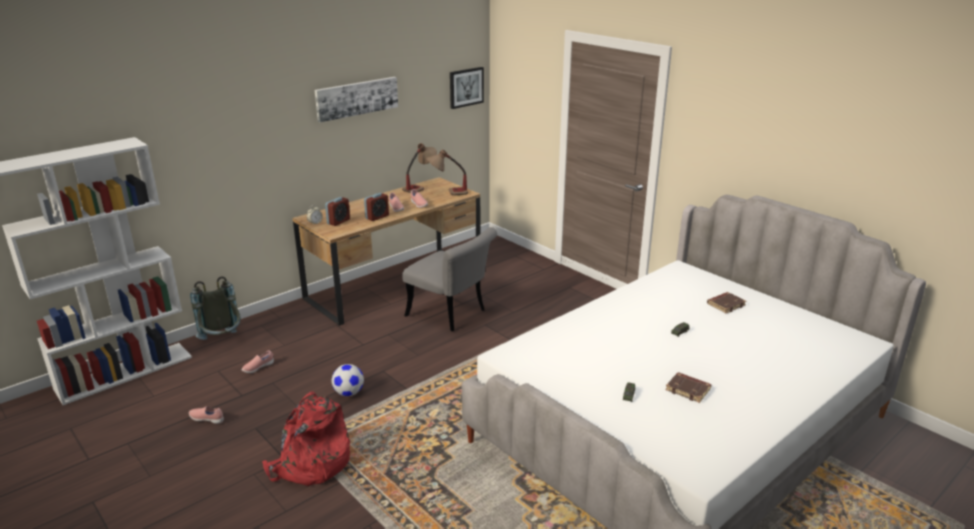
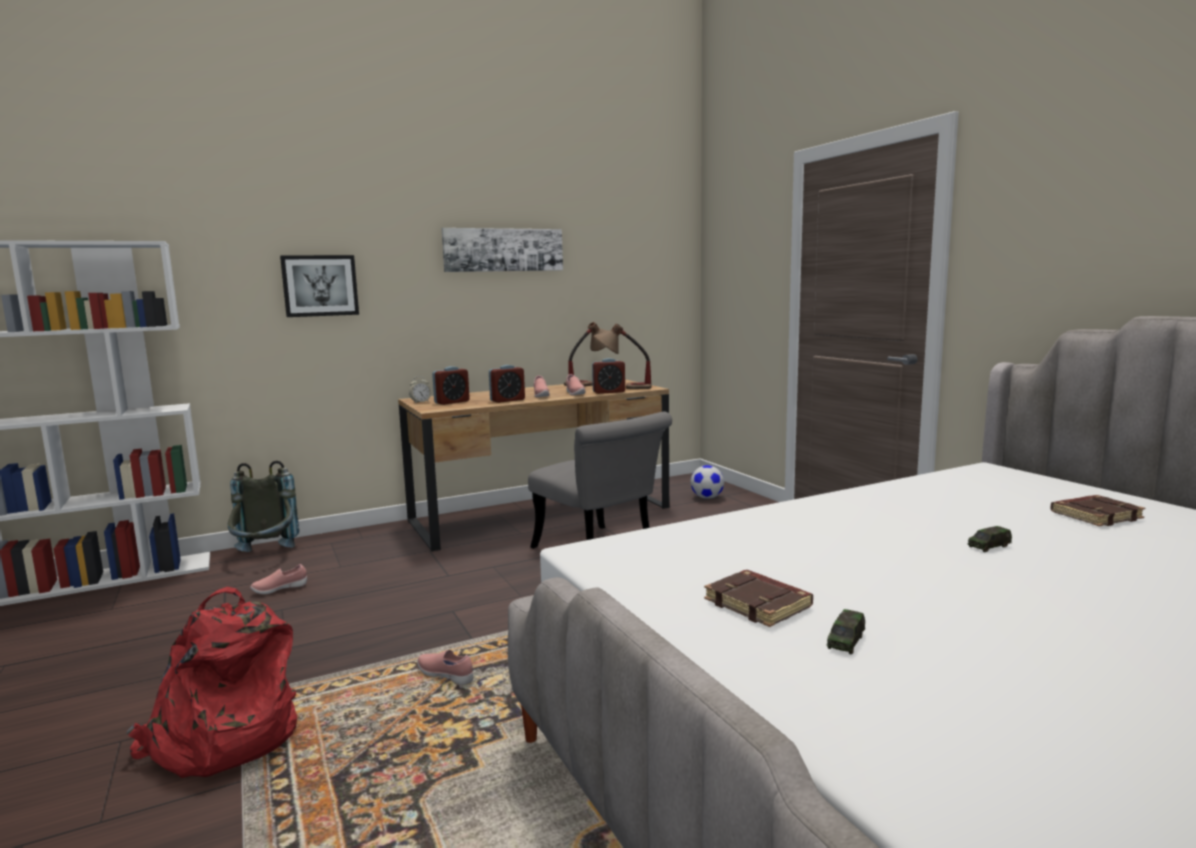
camera: 15 degrees right, 15 degrees down
(207, 419) = (144, 647): pink shoe -> pink shoe (446, 676)
(349, 393) = (378, 635): football -> football (707, 498)
(441, 200) = (609, 392): none -> alarm clock
(466, 87) = (665, 262): picture -> picture (320, 285)
(688, 390) = (1016, 646): brown book -> brown book (759, 604)

